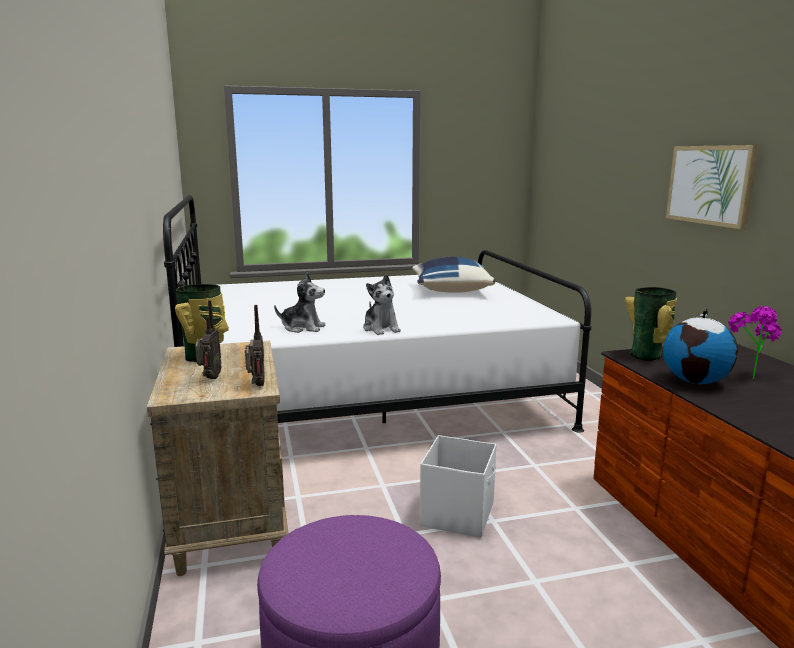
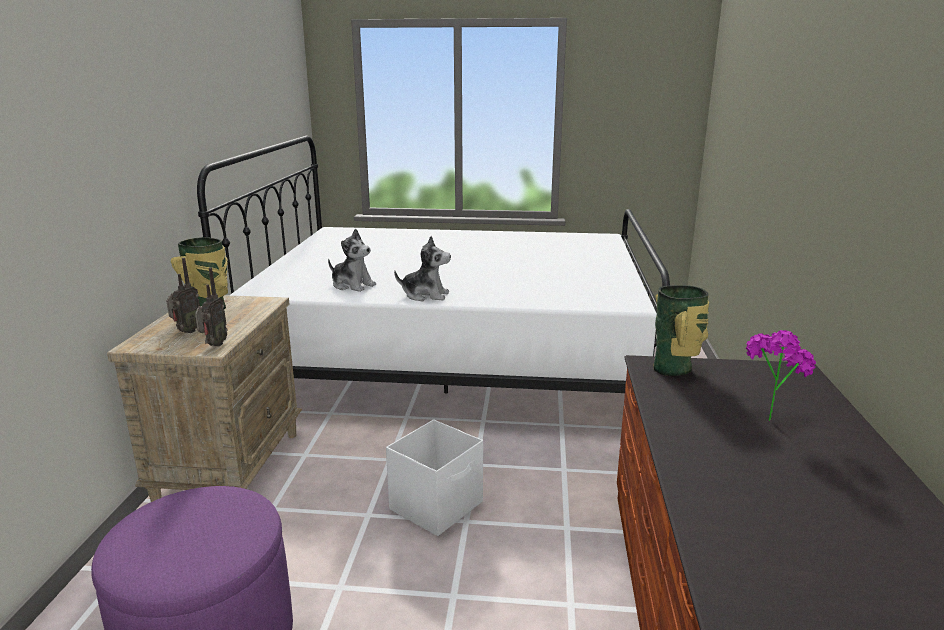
camera: 20 degrees right, 5 degrees up
(381, 329) = (425, 295): plush toy -> plush toy turned 75 degrees counterclockwise
(451, 290) = (558, 256): blue pillow -> none
(696, 381) = (686, 412): globe -> none
(710, 185) = (827, 155): picture -> none

